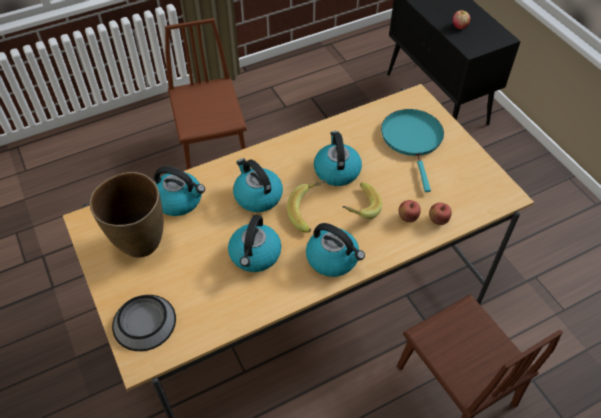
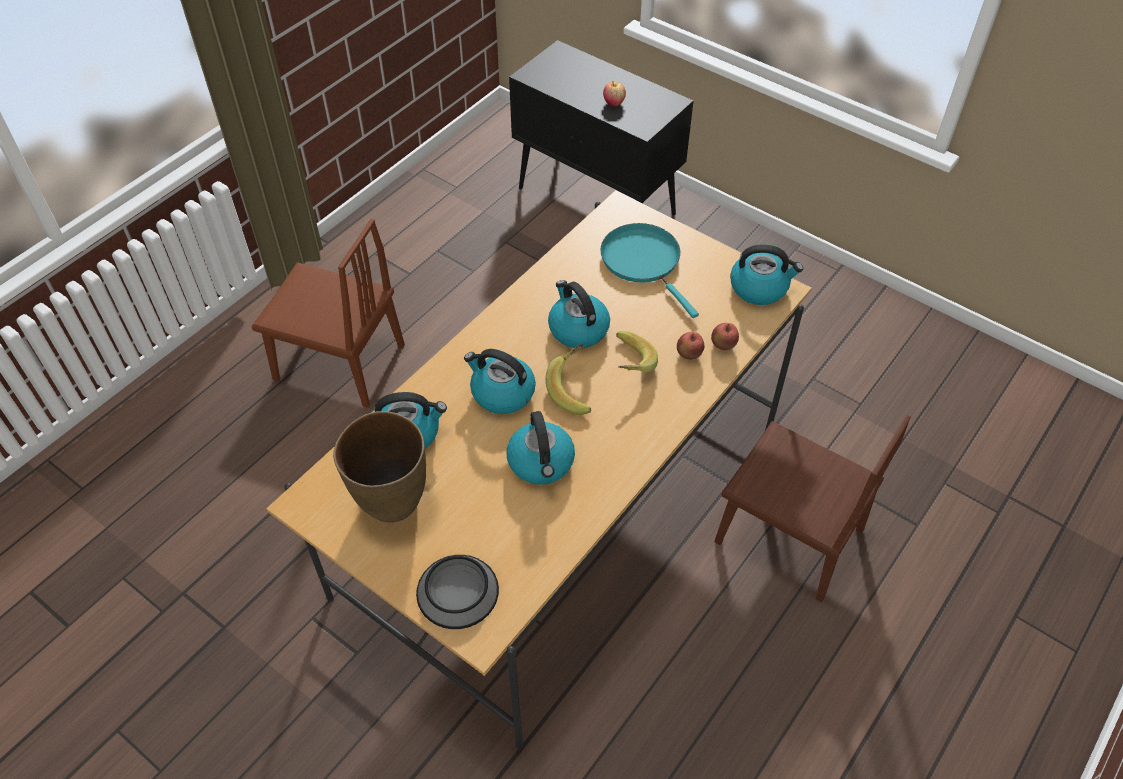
camera: 25 degrees left, 0 degrees up
(212, 148) = (339, 362): brown chair -> brown chair turned 150 degrees clockwise
(333, 259) = (633, 432): kettle -> kettle (759, 287)

